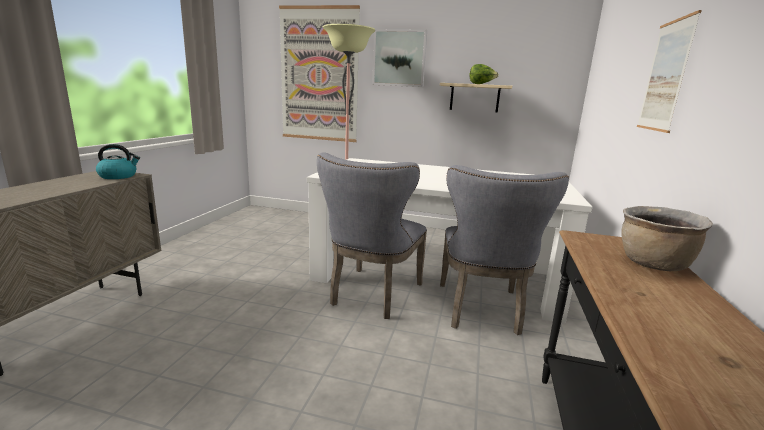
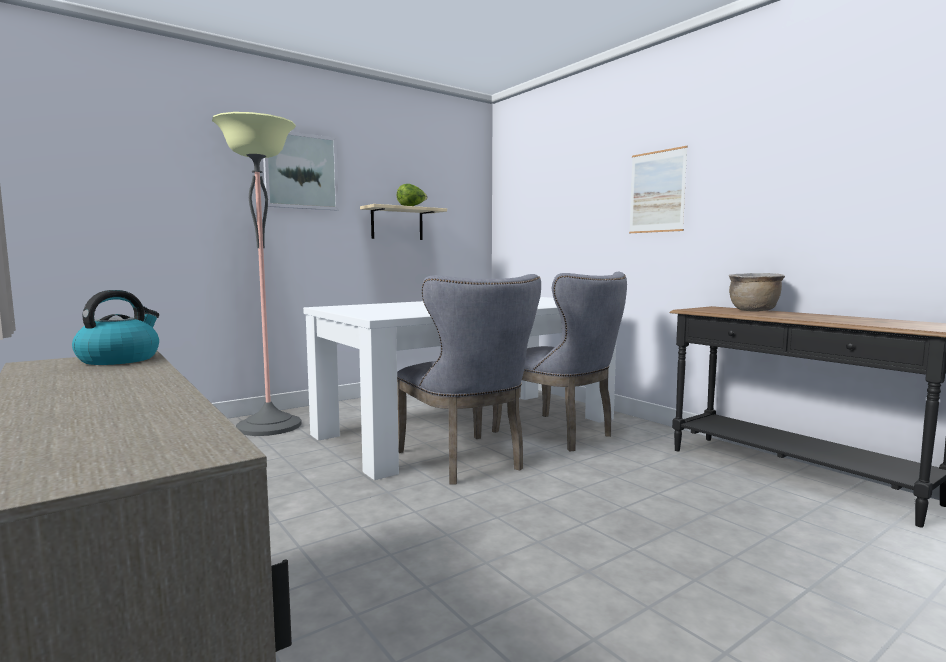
camera: 50 degrees left, 10 degrees down
(319, 75) = (168, 190): picture -> none

